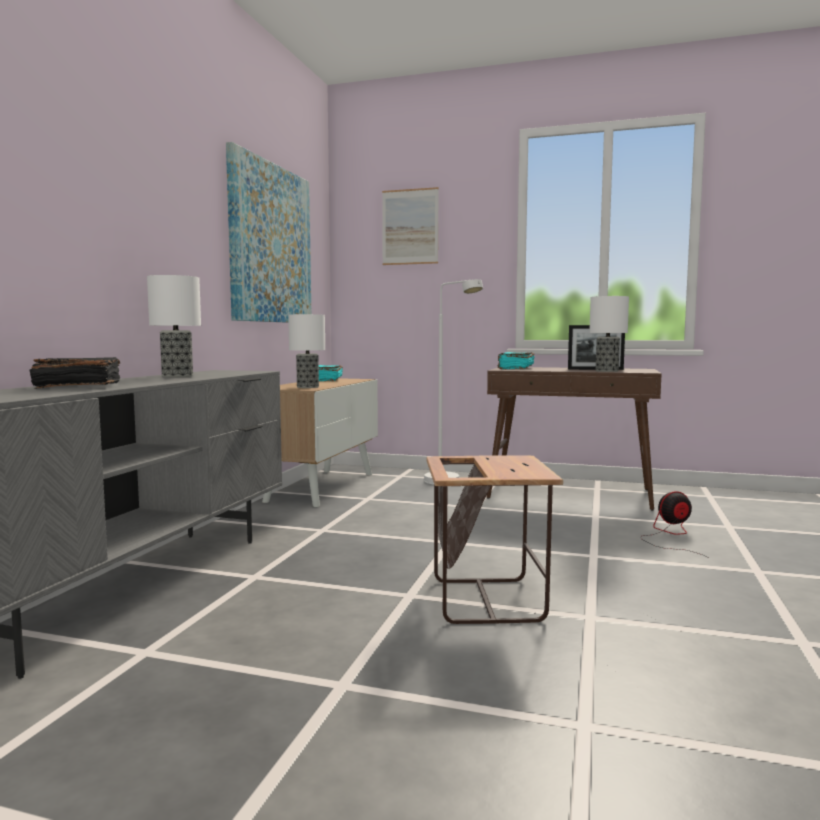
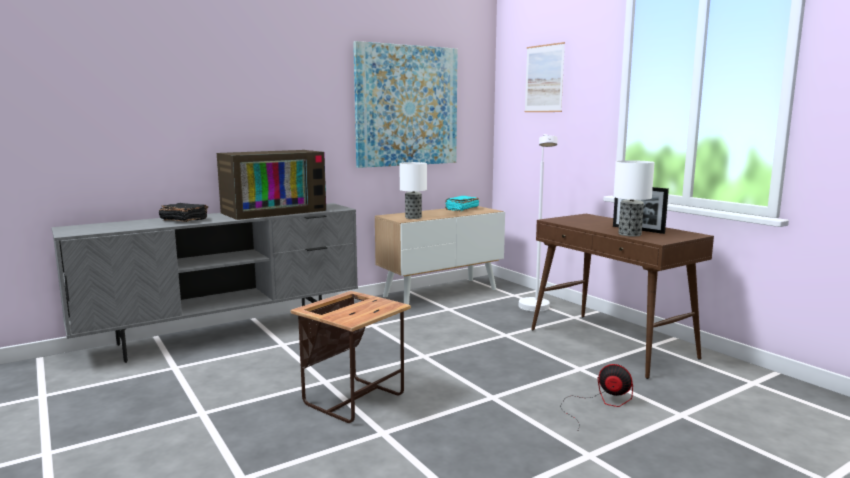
camera: 40 degrees right, 5 degrees up
(177, 376) = (274, 211): table lamp -> television
(515, 368) = (576, 219): turquoise book -> none

